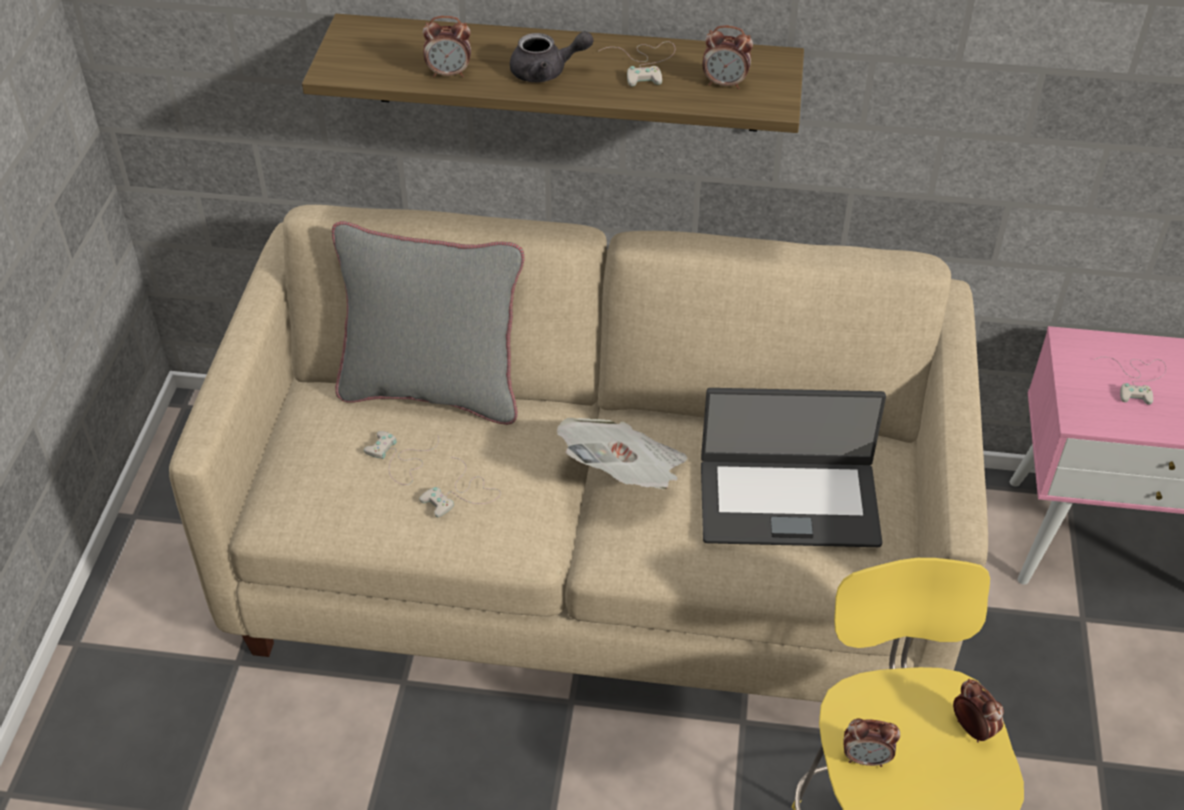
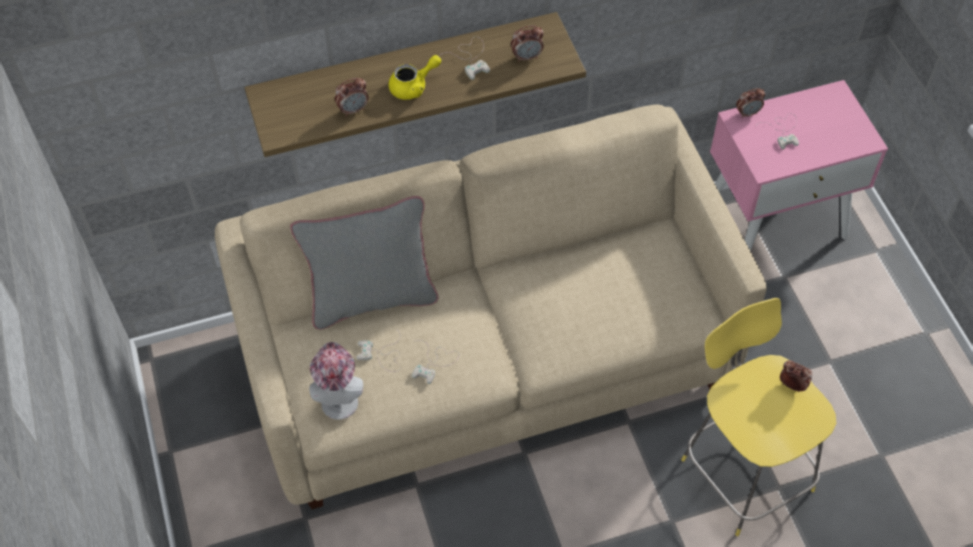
camera: 25 degrees left, 10 degrees up
(311, 490) = (339, 398): none -> hat
(546, 72) = (413, 87): grey teapot -> yellow teapot
(625, 474) = (523, 309): newspaper -> none
(788, 501) = (626, 287): laptop -> none
(866, 758) = (747, 426): alarm clock -> alarm clock (747, 113)

